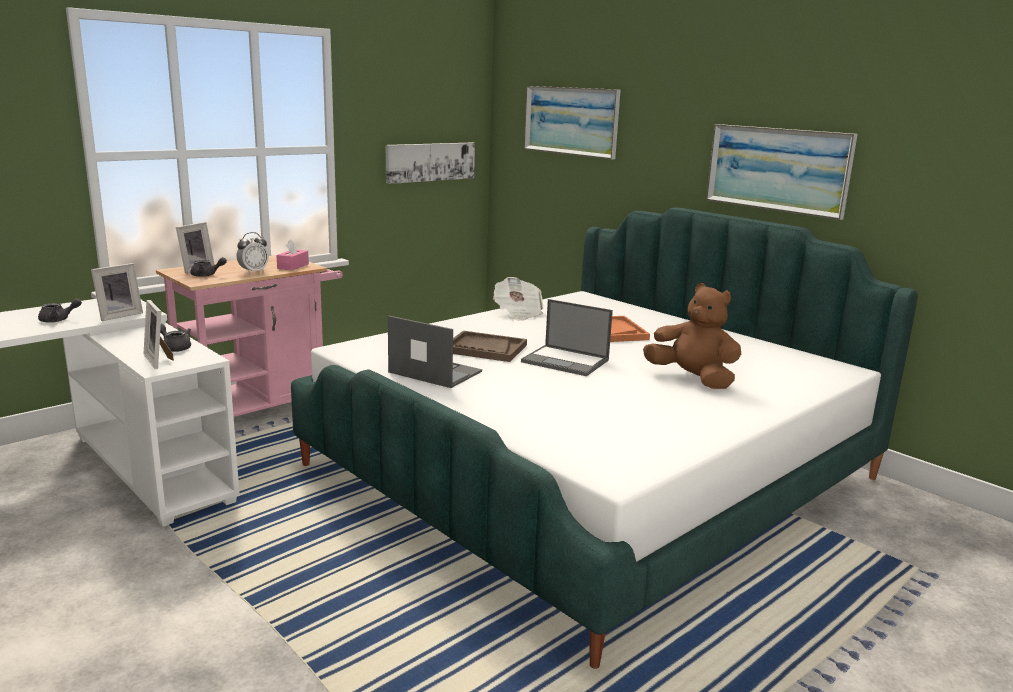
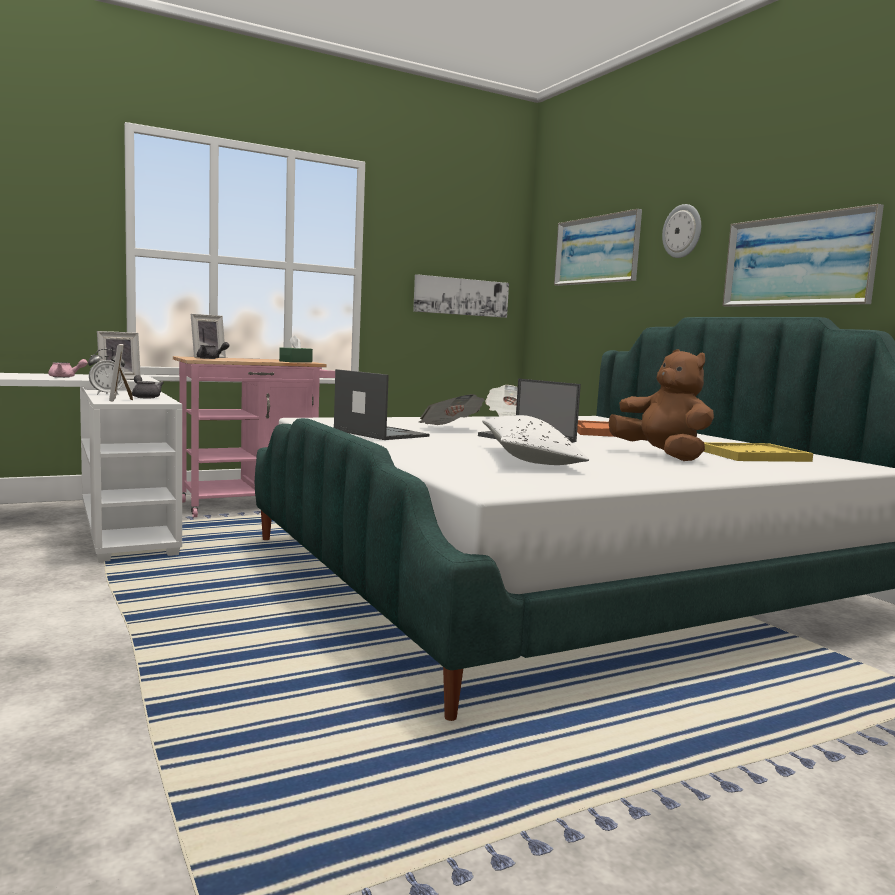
camera: 15 degrees right, 10 degrees down
(58, 320) = (65, 377): grey teapot -> pink teapot
(253, 271) = (255, 360): alarm clock -> alarm clock (107, 394)
(293, 266) = (296, 361): pink tissue box -> green tissue box
(485, 349) = (450, 429): brown tray -> newspaper
(597, 406) = (529, 458): none -> white pillow
(664, 120) = (682, 231): none -> wall clock
(757, 364) = (753, 455): none -> yellow tray

